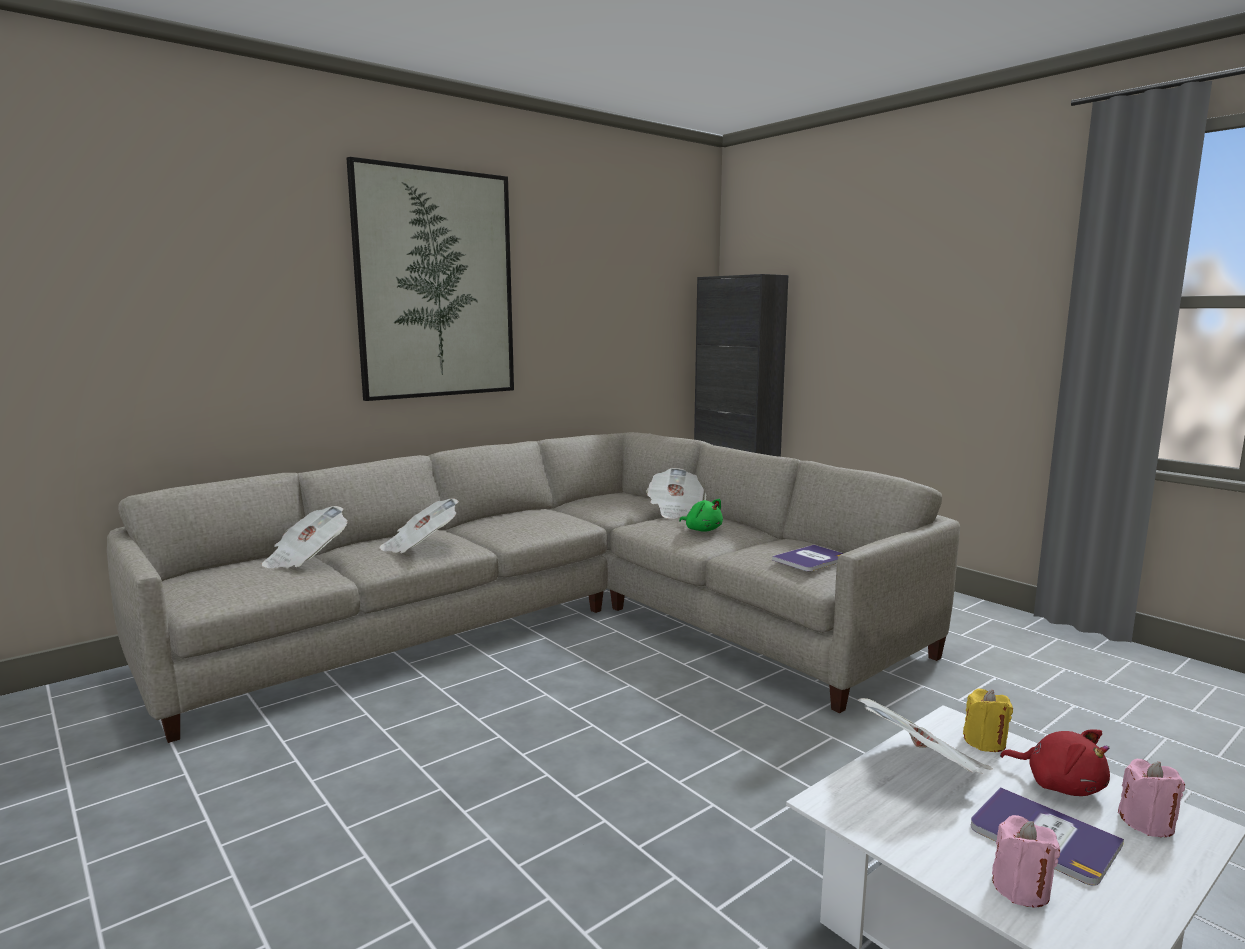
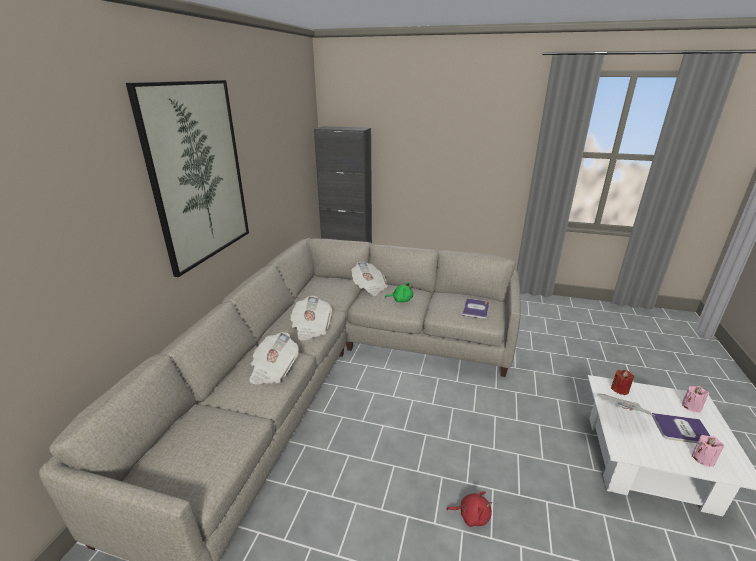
camera: 35 degrees left, 15 degrees up
(306, 559) = (213, 414): newspaper -> newspaper (311, 328)
(984, 742) = (619, 389): yellow candle -> red candle
(1059, 785) = (657, 400): red plush toy -> red plush toy (471, 515)

